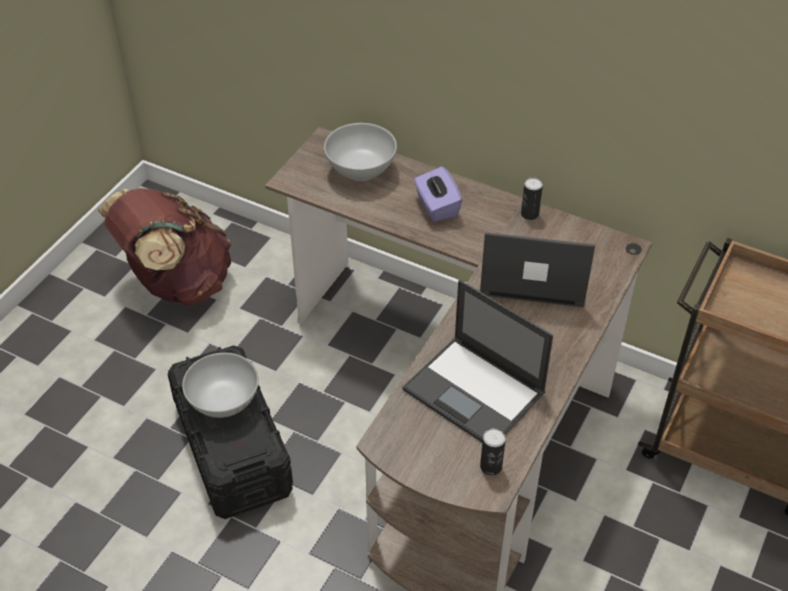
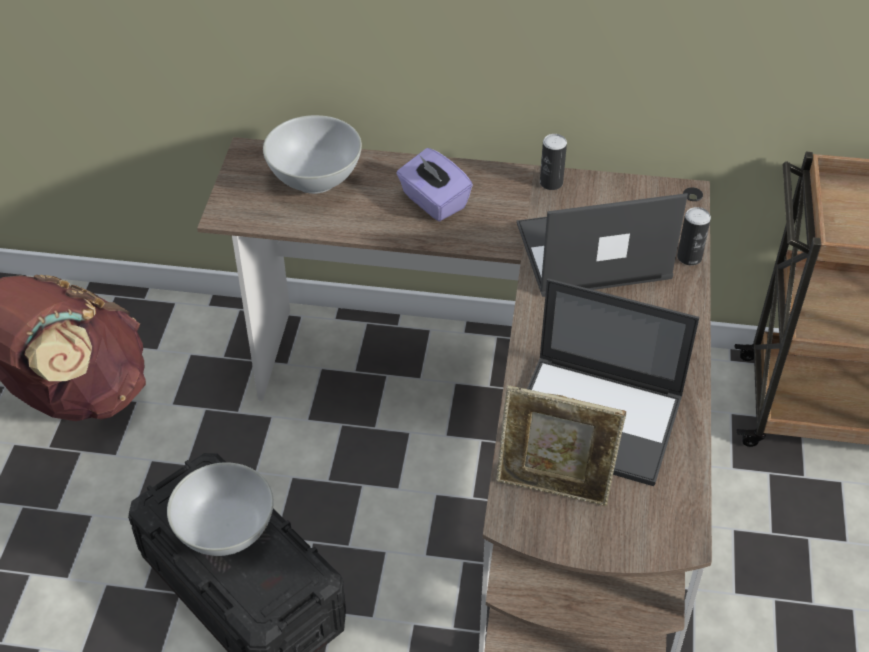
camera: 20 degrees left, 0 degrees up
(420, 429) = (553, 488): none -> picture frame
(491, 466) = (664, 508): can -> can (689, 257)

